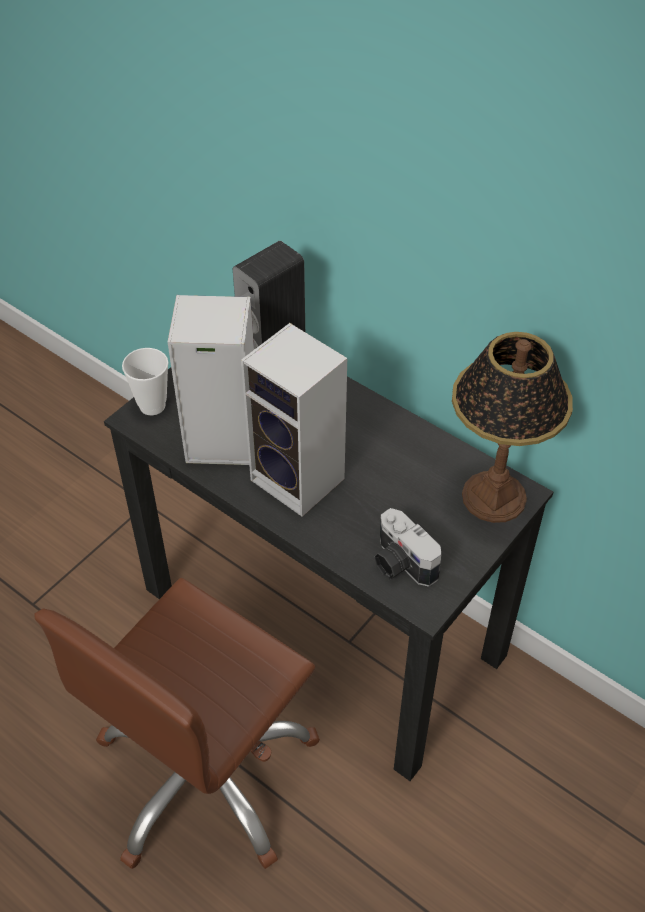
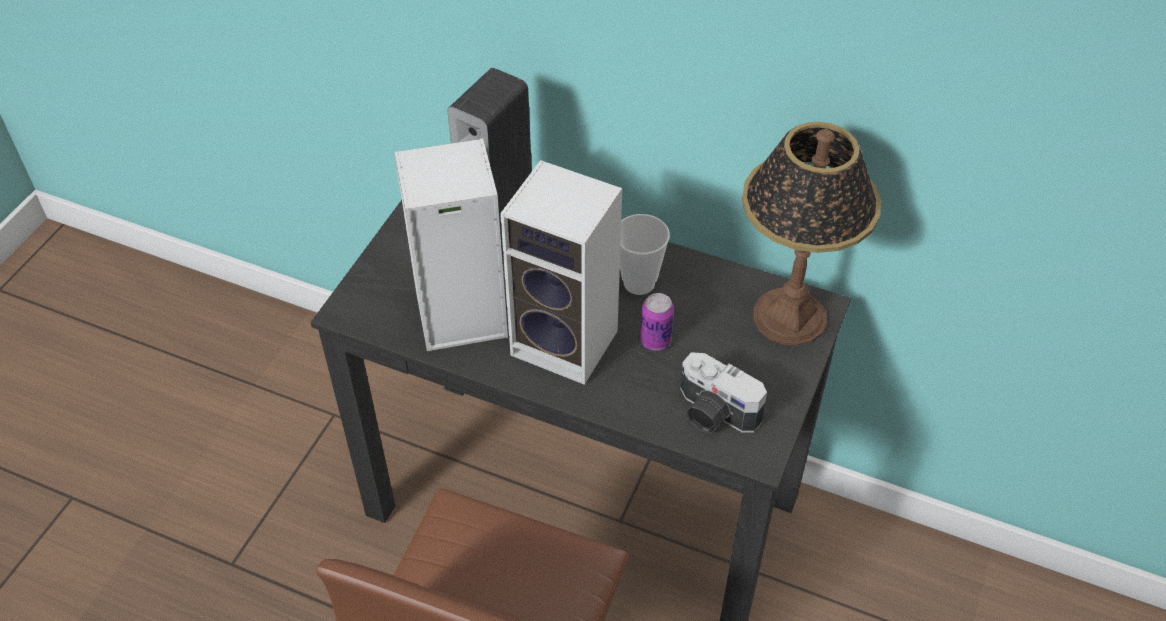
camera: 15 degrees left, 0 degrees up
(152, 405) = (363, 292): cup -> cup (639, 283)
(373, 493) = (655, 341): none -> can

